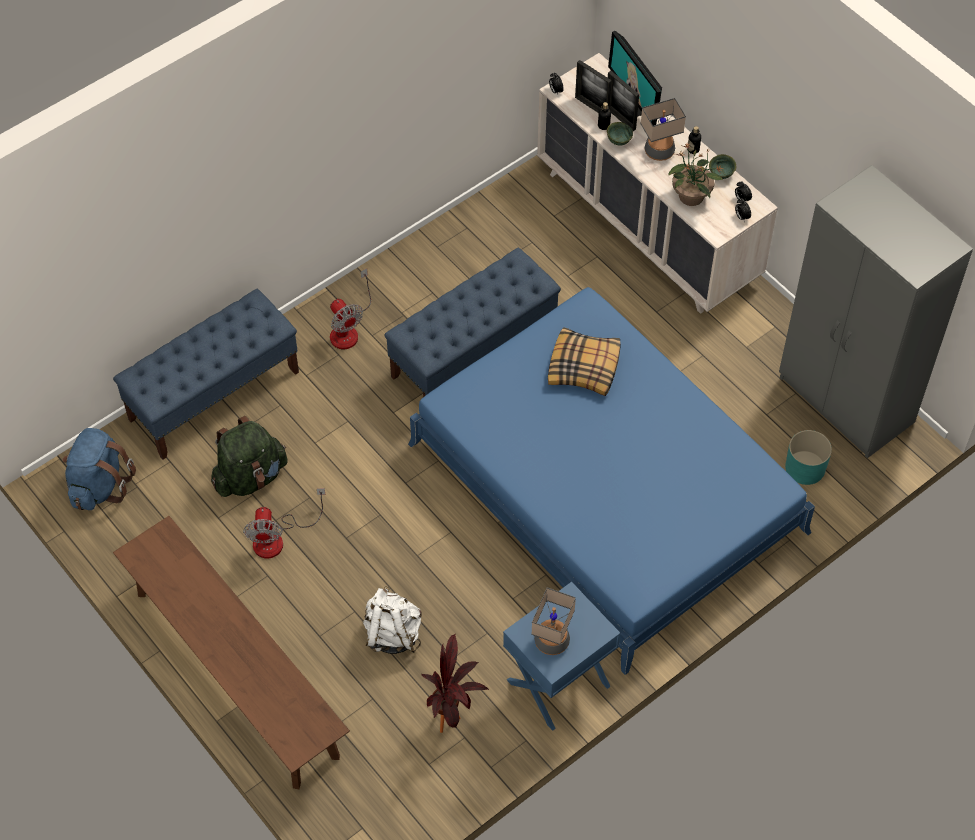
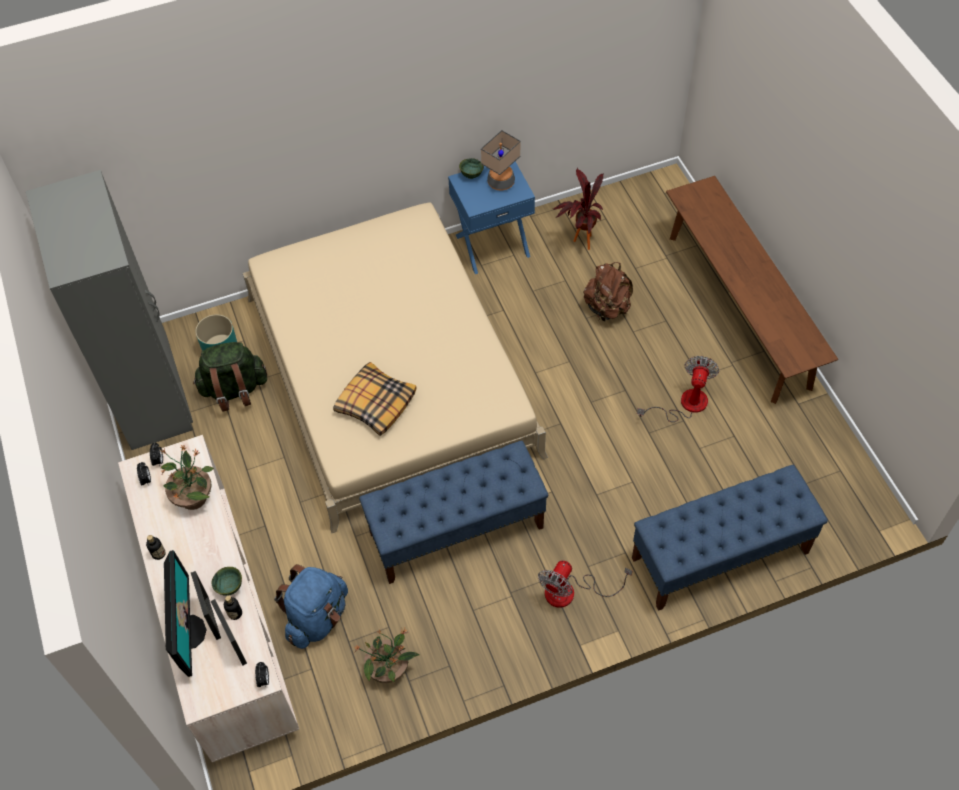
camera: 160 degrees left, 0 degrees up
(99, 485) = (841, 493): blue backpack -> blue backpack (317, 617)
(250, 477) = (698, 465): green backpack -> green backpack (234, 390)
(348, 329) = (571, 592): fan -> fan turned 135 degrees counterclockwise
(392, 634) = (607, 308): white backpack -> brown backpack
(487, 231) = (389, 669): none -> potted plant
(606, 487) = (391, 375): blue bed -> beige bed
(659, 151) = (194, 562): table lamp -> none
(722, 174) = (148, 514): green bowl -> green bowl (471, 175)

